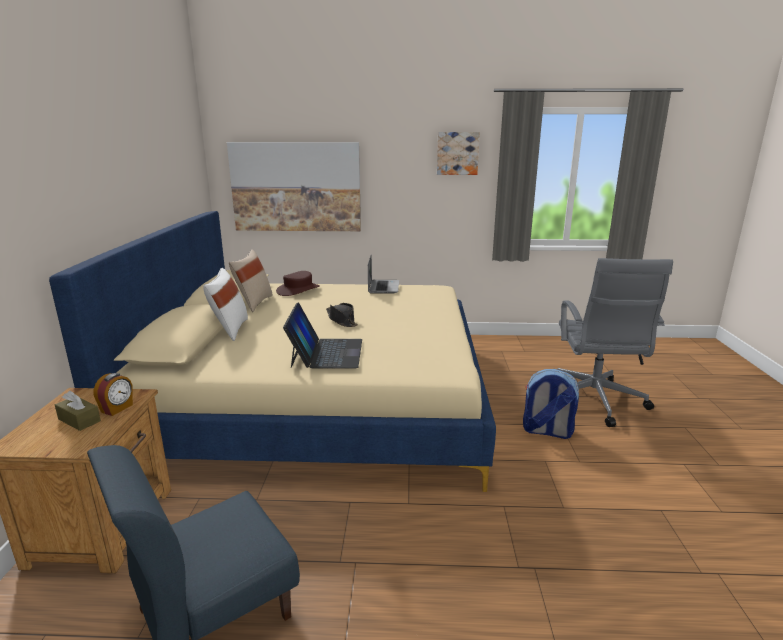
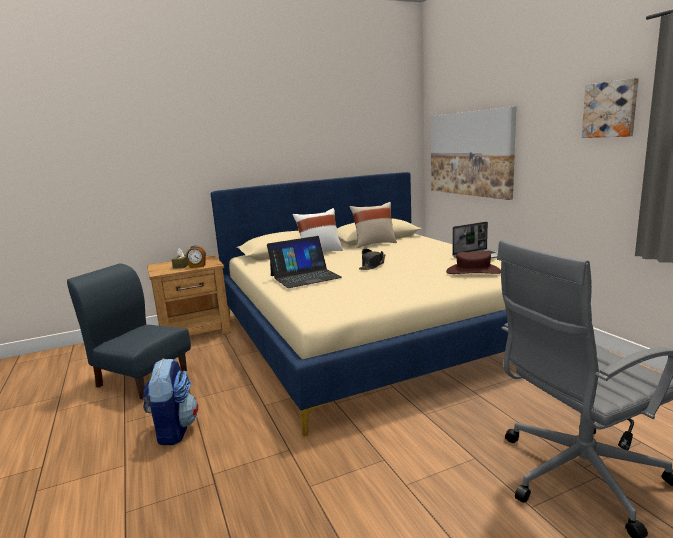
camera: 65 degrees right, 5 degrees down
(298, 290) = (420, 243): brown hat -> brown hat (473, 271)
(546, 431) = (446, 450): backpack -> backpack (173, 430)

